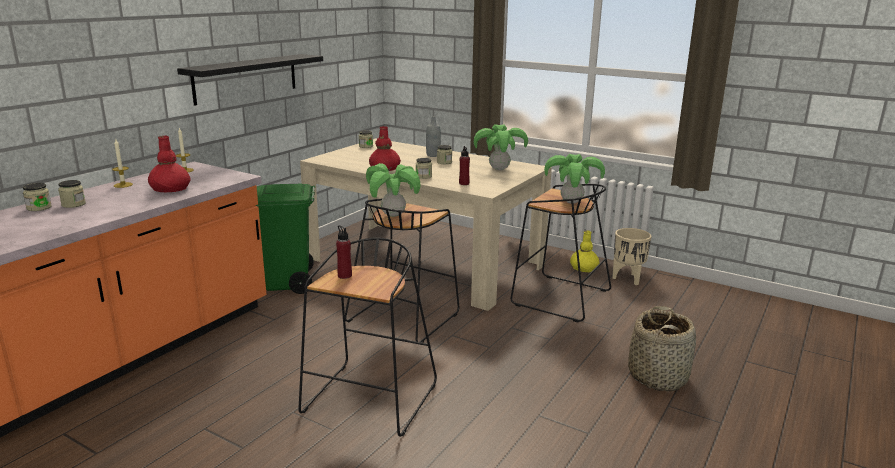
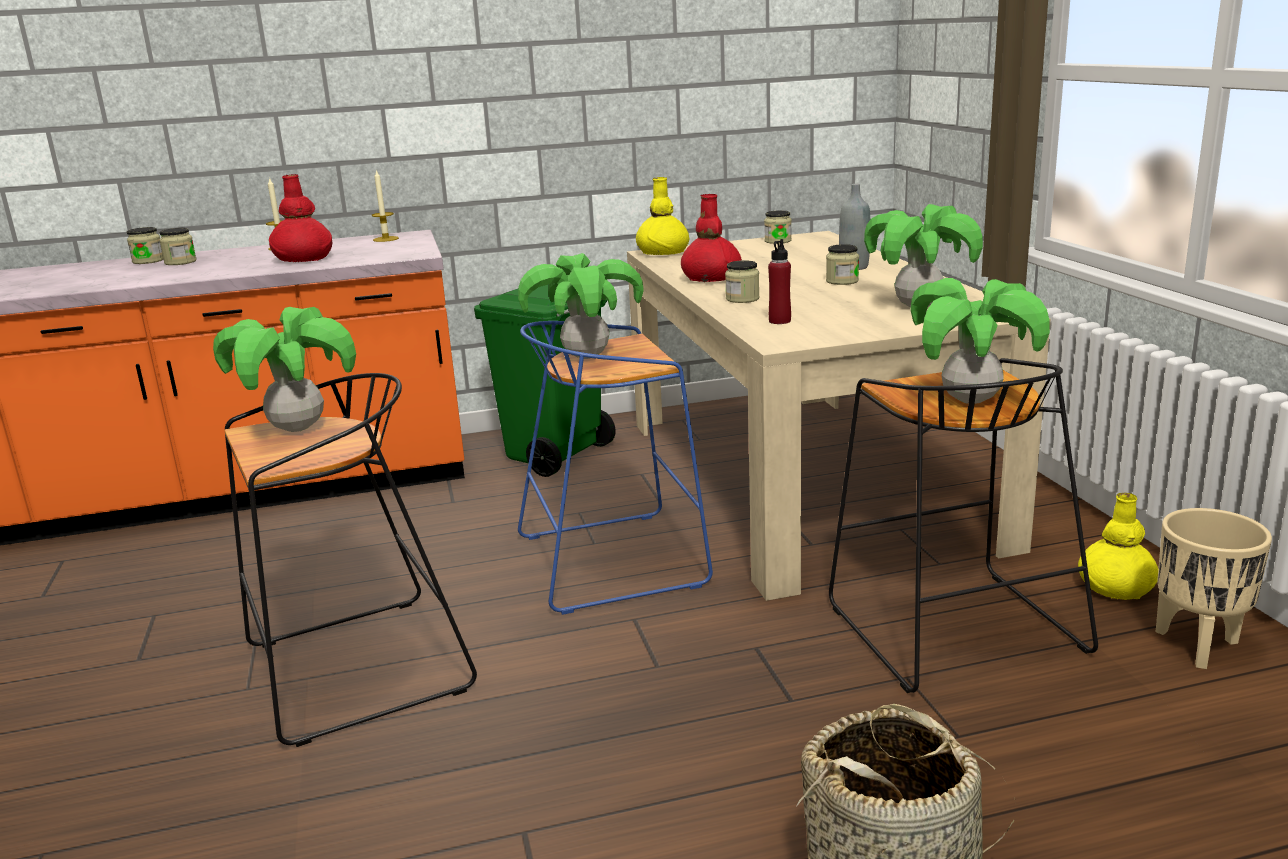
camera: 45 degrees right, 0 degrees up
(246, 78) = (544, 100): black shelf -> none
(323, 159) = (662, 253): none -> yellow vase
(344, 275) = (297, 428): red bottle -> potted plant
(403, 317) = (614, 559): black stool -> blue stool

